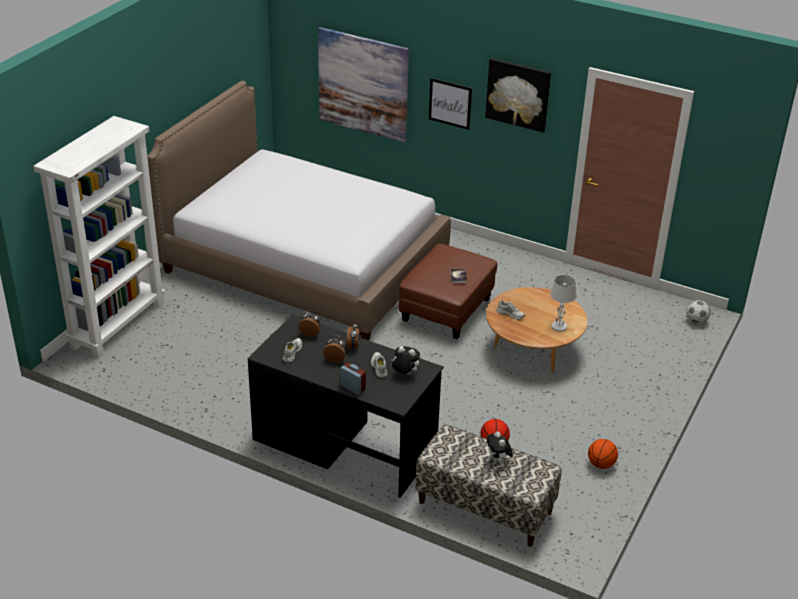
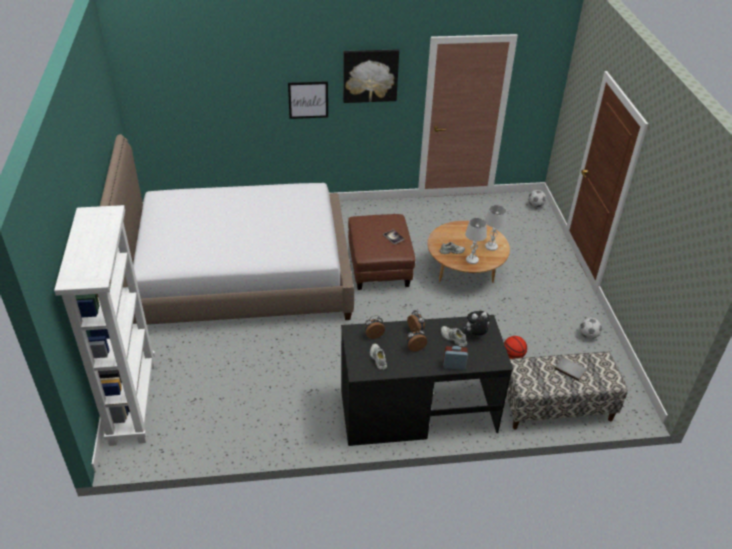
camera: 35 degrees left, 5 degrees up
(363, 84) = (221, 106): picture -> none
(498, 461) = (570, 369): plush toy -> grey book
(522, 330) = (472, 260): none -> white table lamp
(601, 464) = (588, 335): basketball -> football

